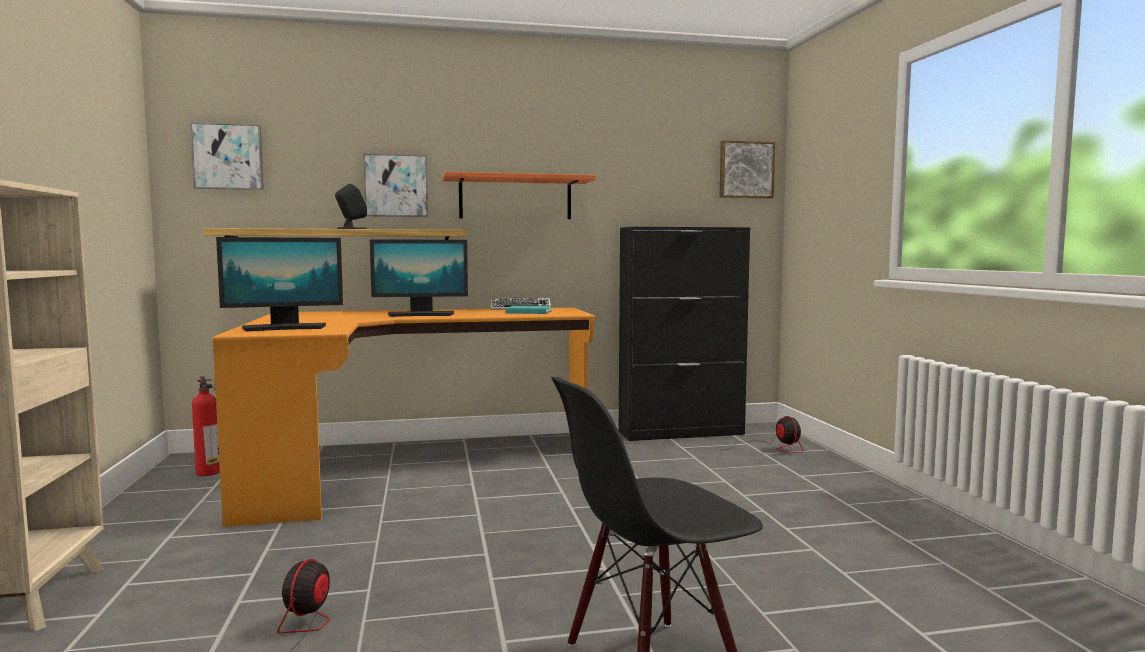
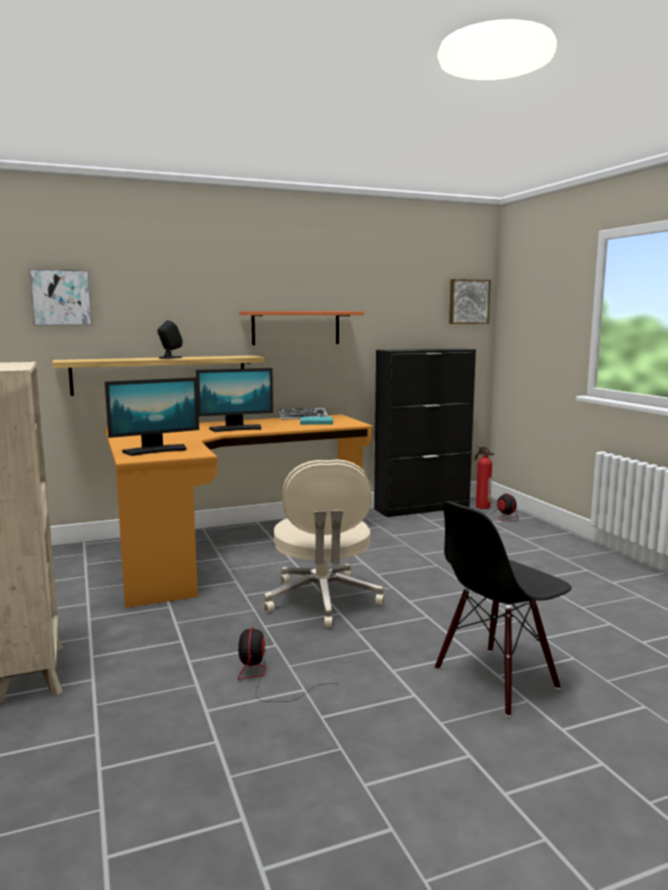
camera: 10 degrees left, 5 degrees up
(208, 472) = (69, 563): fire extinguisher -> fire extinguisher (482, 506)
(396, 186) = (201, 319): picture -> none
(474, 536) = (322, 601): none -> beige office chair

